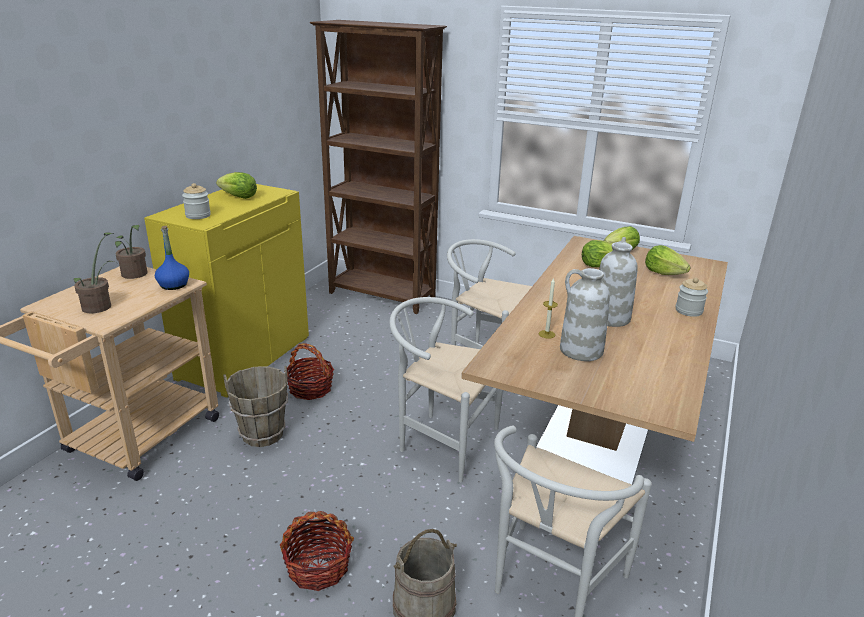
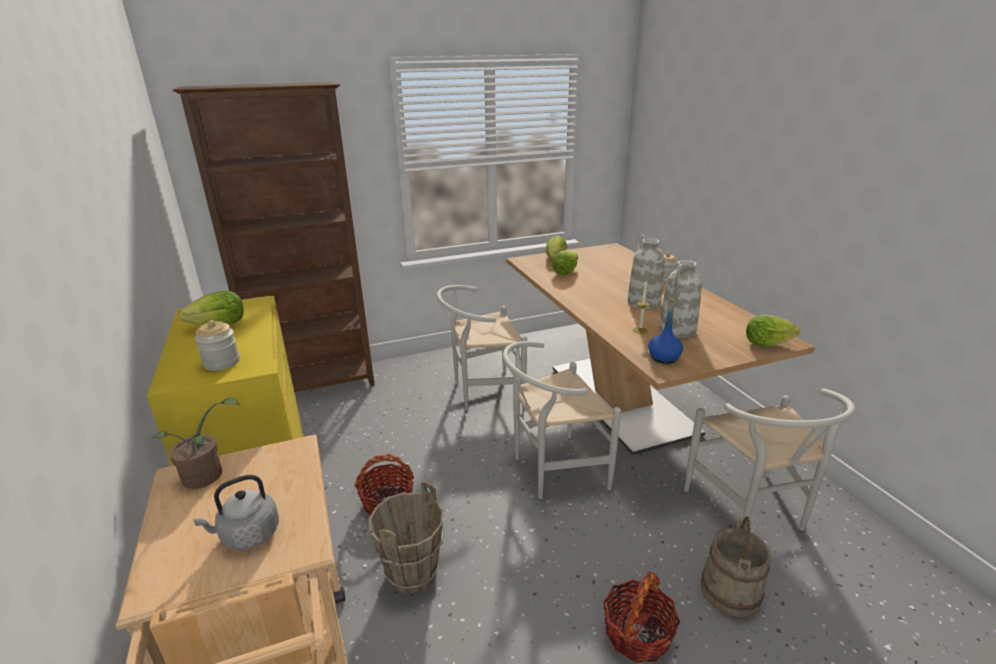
camera: 45 degrees left, 0 degrees up
(100, 305) = (247, 535): potted plant -> grey kettle
(173, 285) = (289, 458): blue bottle -> blue bottle (664, 357)
(663, 273) = (605, 262): lettuce -> lettuce (766, 343)

